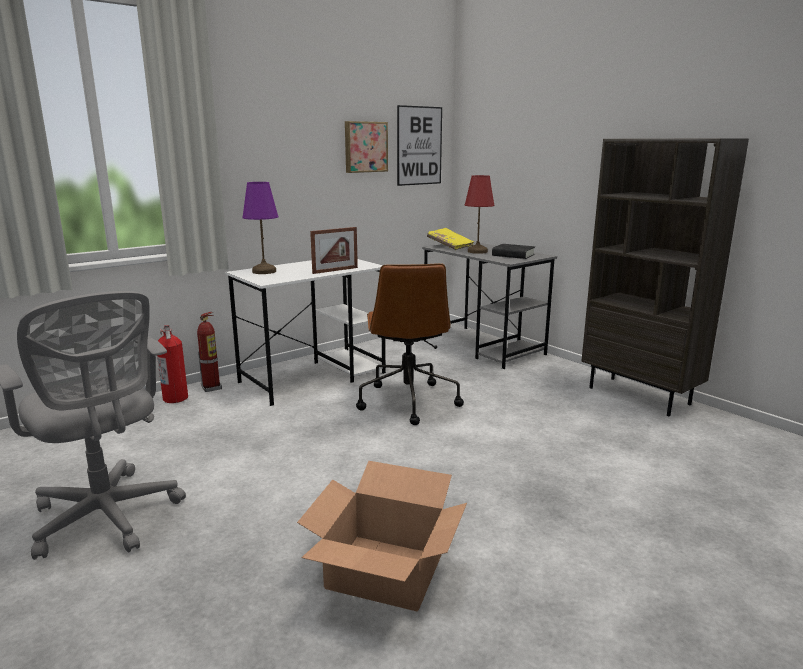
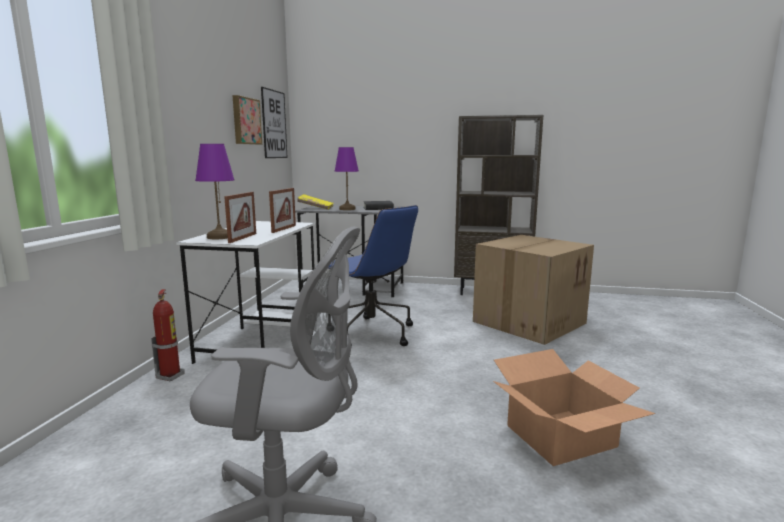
camera: 40 degrees left, 5 degrees down
(176, 398) = (144, 397): fire extinguisher -> none
(275, 276) = (243, 238): none -> picture frame
(407, 401) = (370, 333): brown office chair -> blue office chair
(477, 251) = (347, 209): red table lamp -> purple table lamp
(610, 447) = (528, 321): none -> cardboard box

